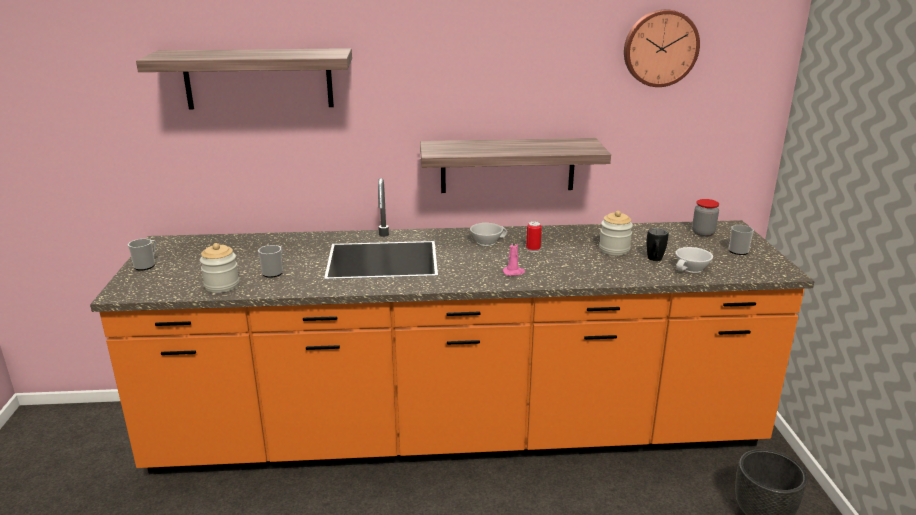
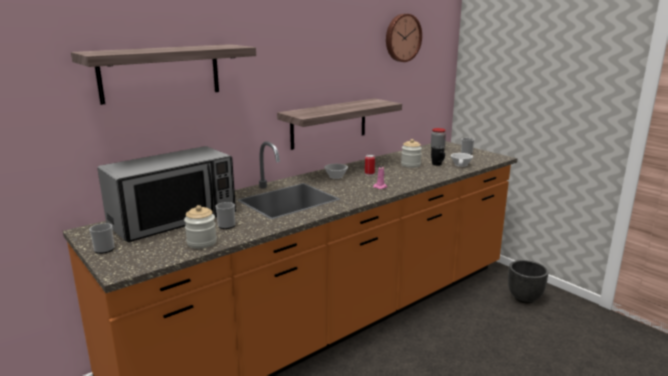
camera: 35 degrees left, 5 degrees down
(242, 251) = (174, 219): none -> microwave

